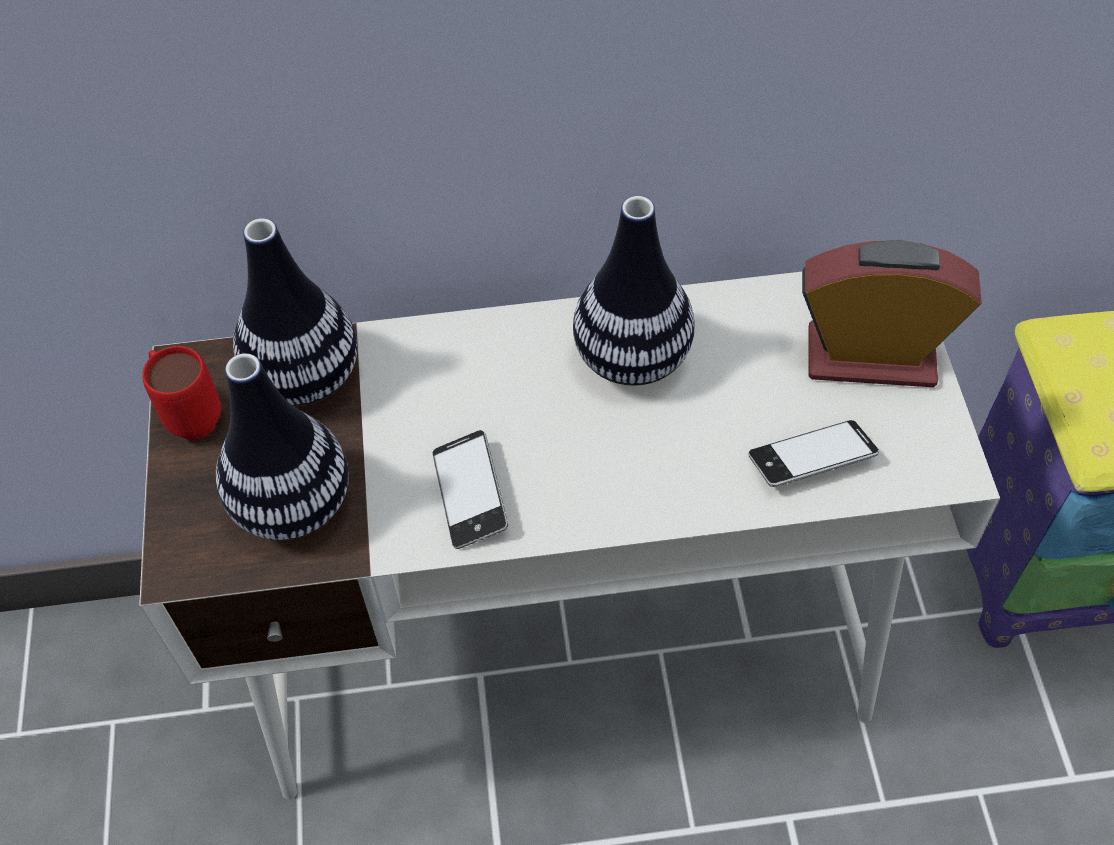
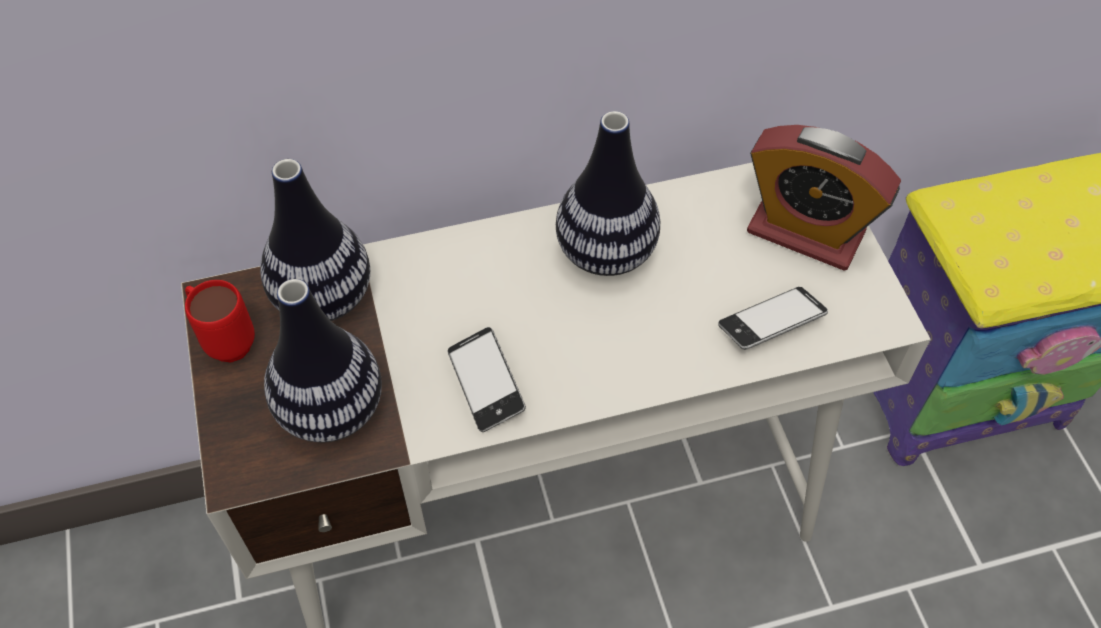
camera: 10 degrees left, 0 degrees up
(871, 357) = (805, 232): alarm clock -> alarm clock turned 150 degrees counterclockwise

